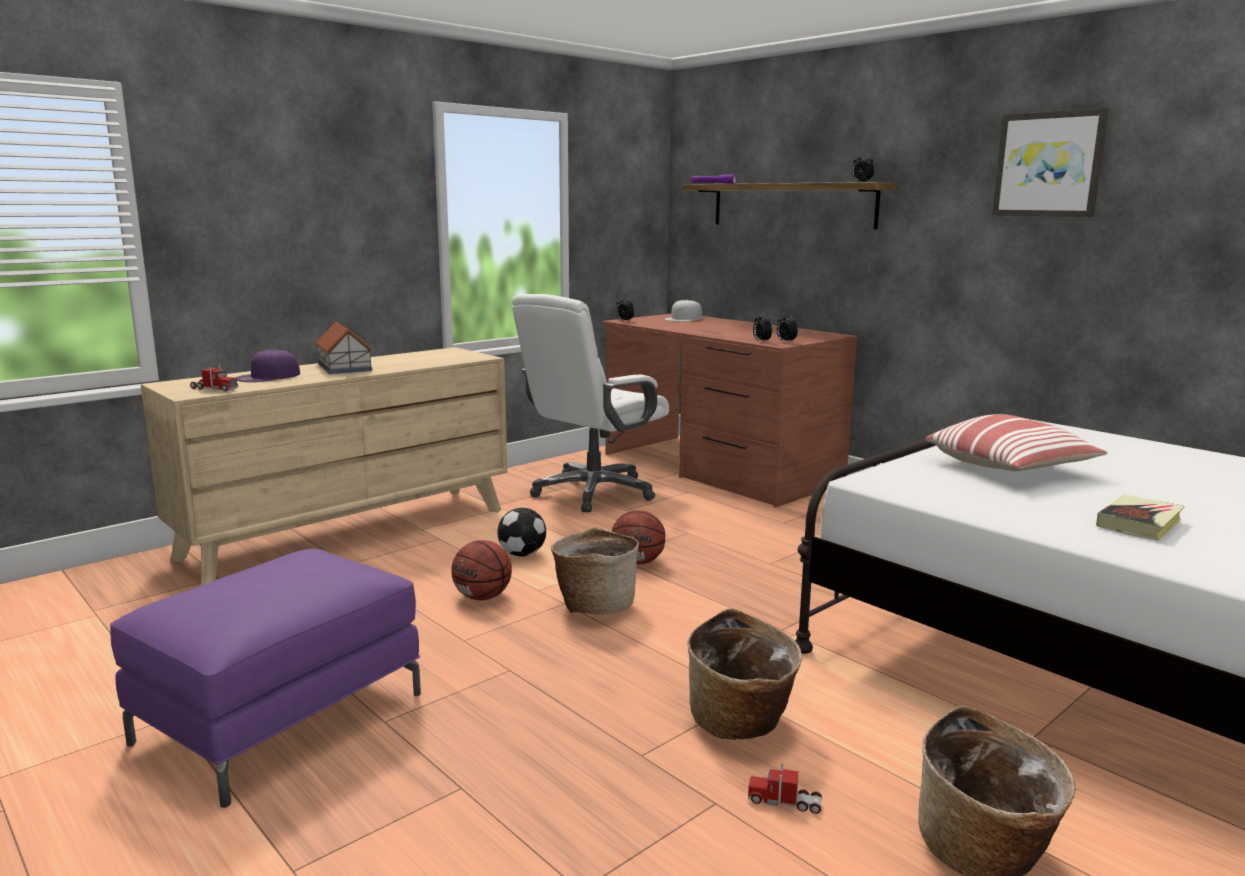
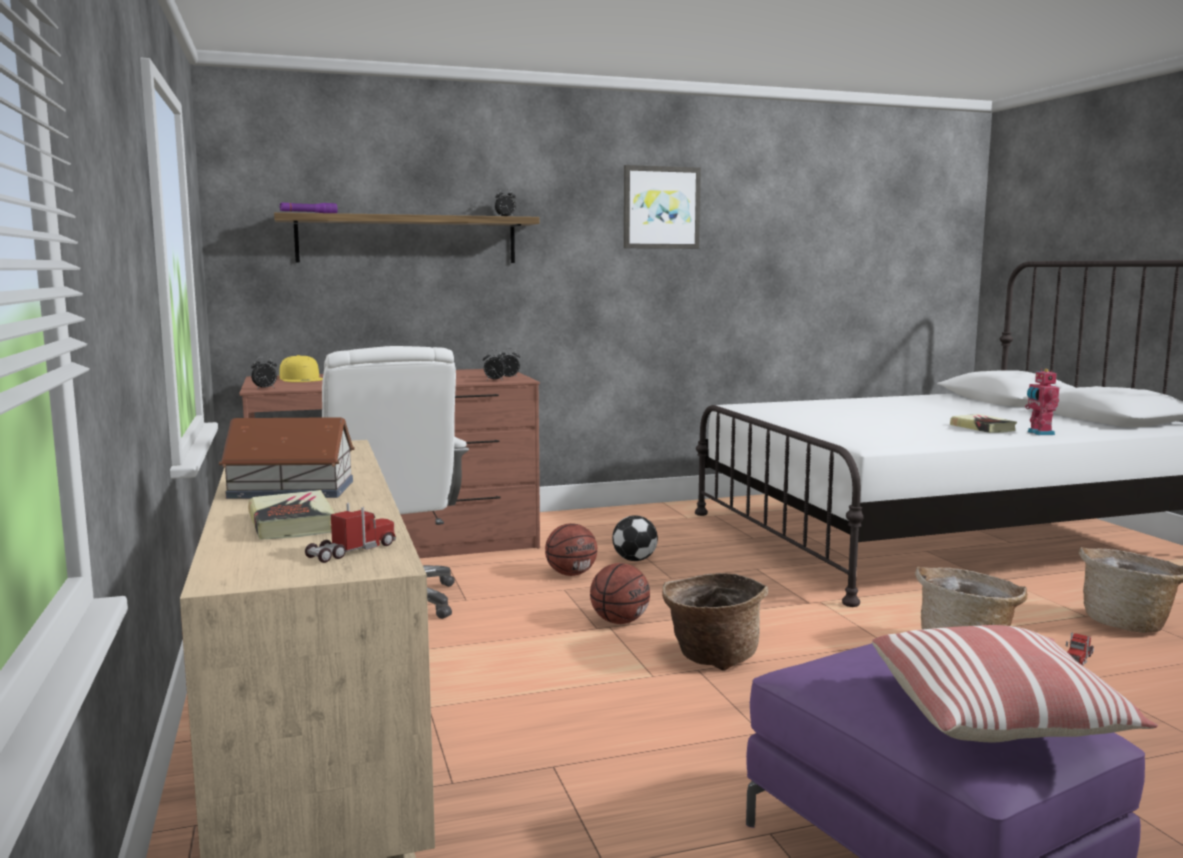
camera: 65 degrees left, 5 degrees down
(268, 376) = (291, 523): purple cap -> book
(482, 597) = (650, 706): basketball -> basketball (571, 574)
(523, 554) = (540, 667): football -> football (634, 559)
(684, 319) = (301, 379): white cap -> yellow cap
(1011, 468) = (856, 424): pillow -> pillow (998, 716)
(1172, 555) = (1039, 433): none -> toy robot

